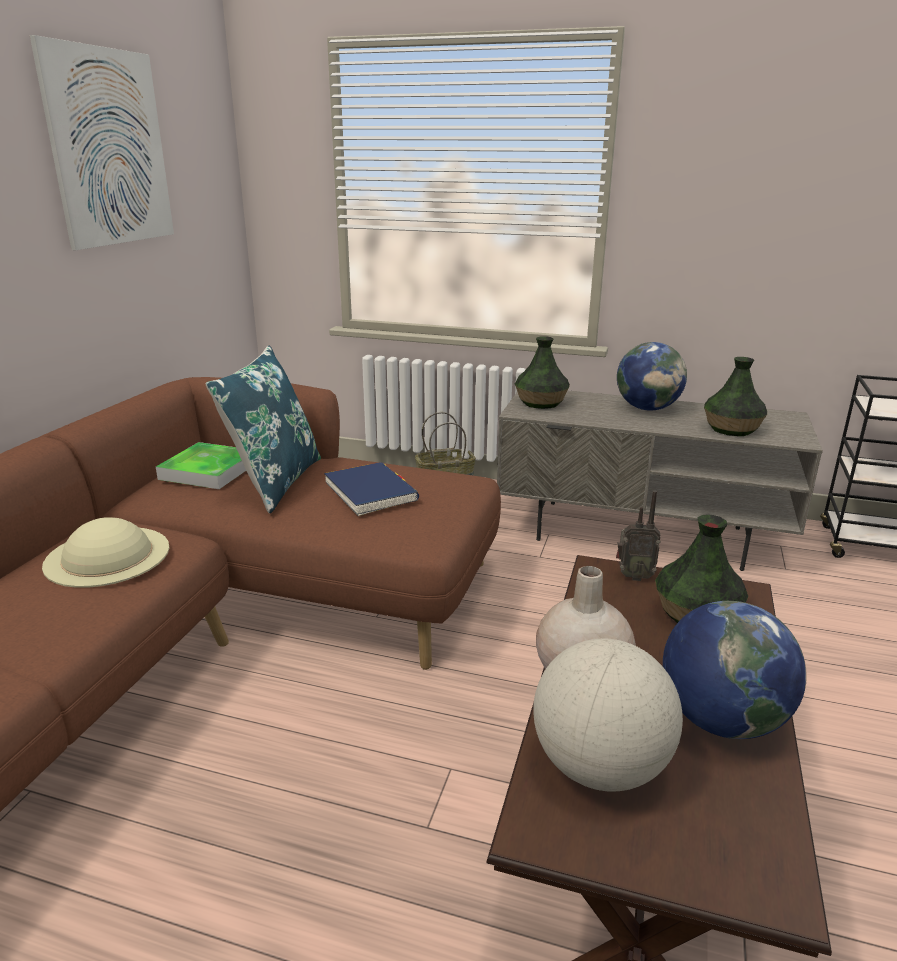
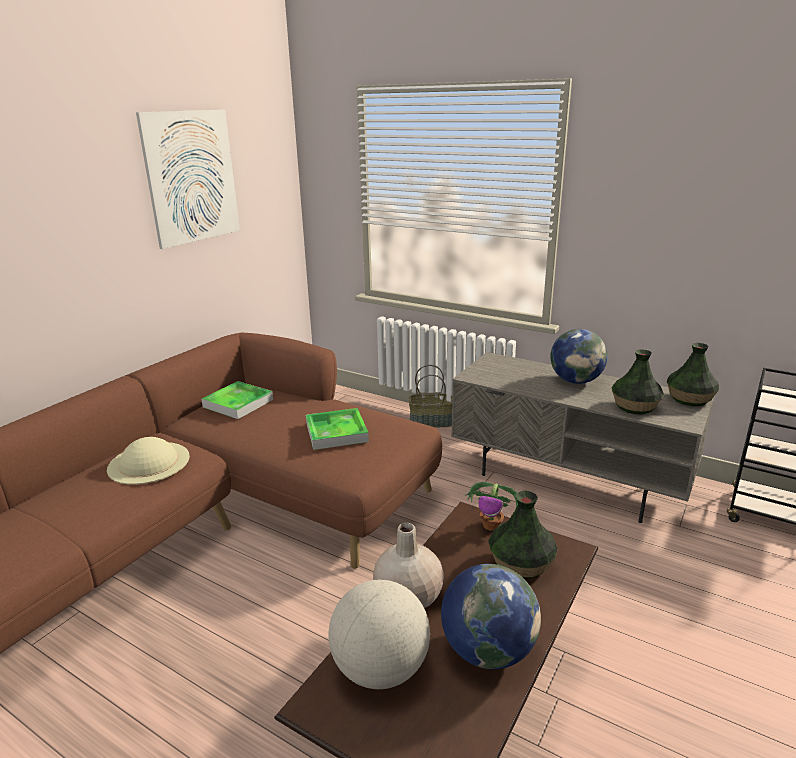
camera: 15 degrees right, 0 degrees up
(275, 482) = (276, 417): blue pillow -> none
(370, 492) = (336, 432): blue book -> tray
(540, 403) = (491, 369): vase -> vase (689, 399)
(633, 576) = (492, 525): radio -> potted plant

